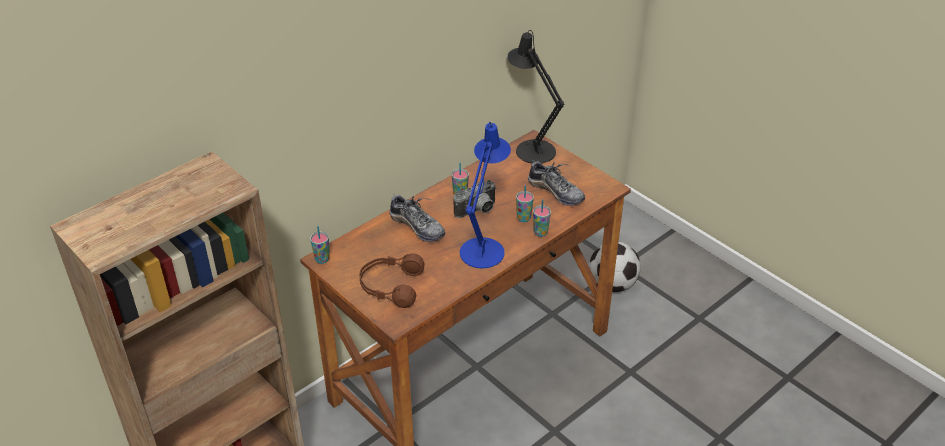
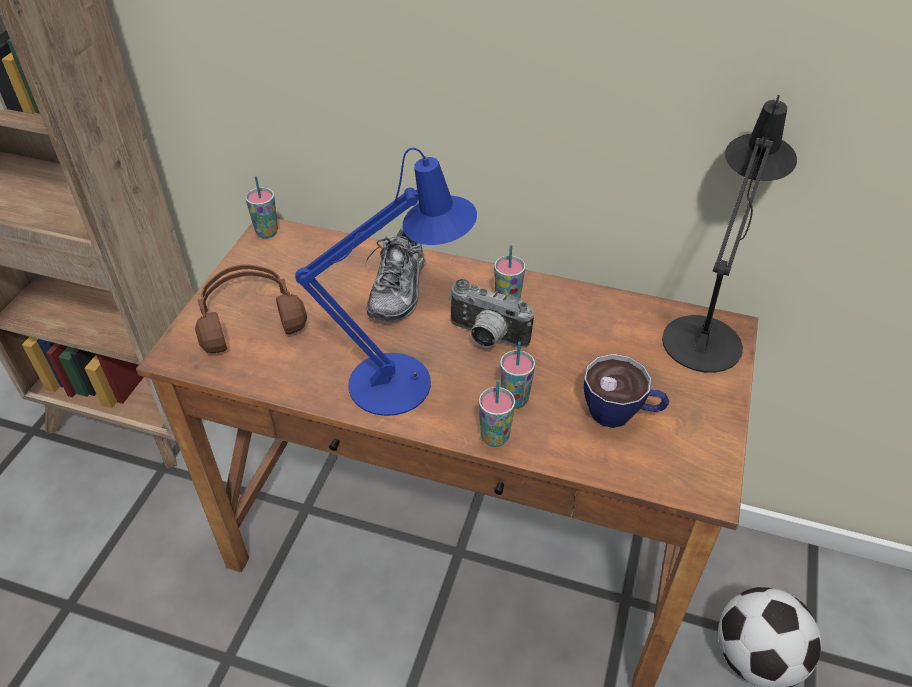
camera: 60 degrees right, 5 degrees up
(556, 192) = (621, 413): shoe -> cup

